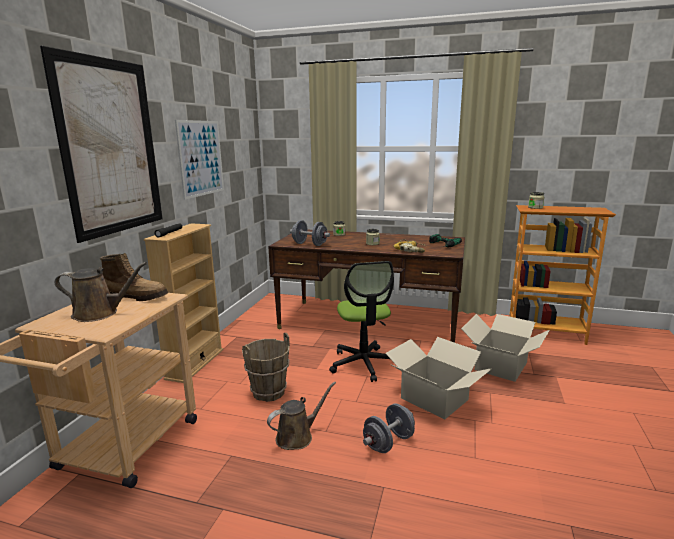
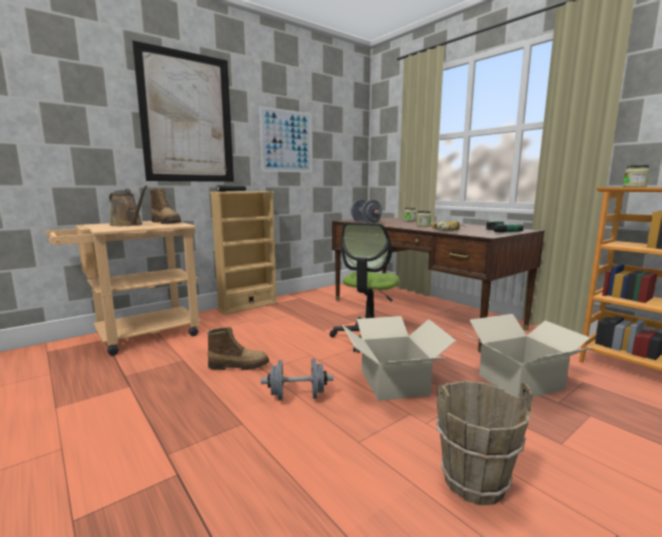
camera: 35 degrees right, 5 degrees down
(268, 392) = (265, 334): brown bucket -> brown bucket (473, 481)
(297, 436) = (239, 366): brown watering can -> boot

